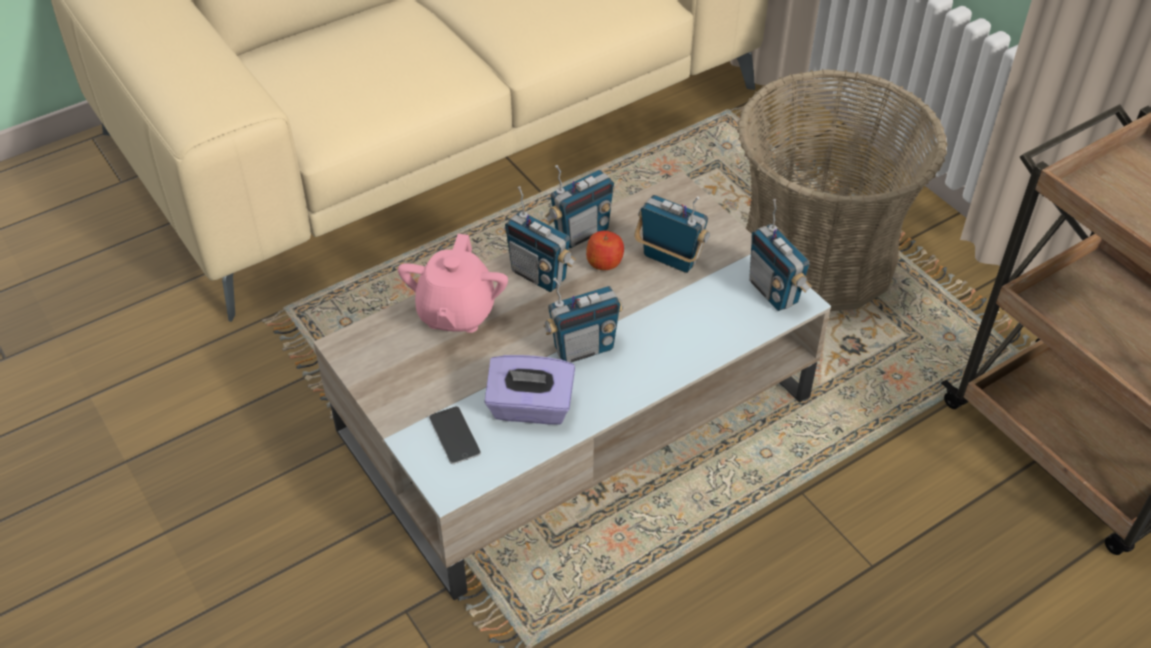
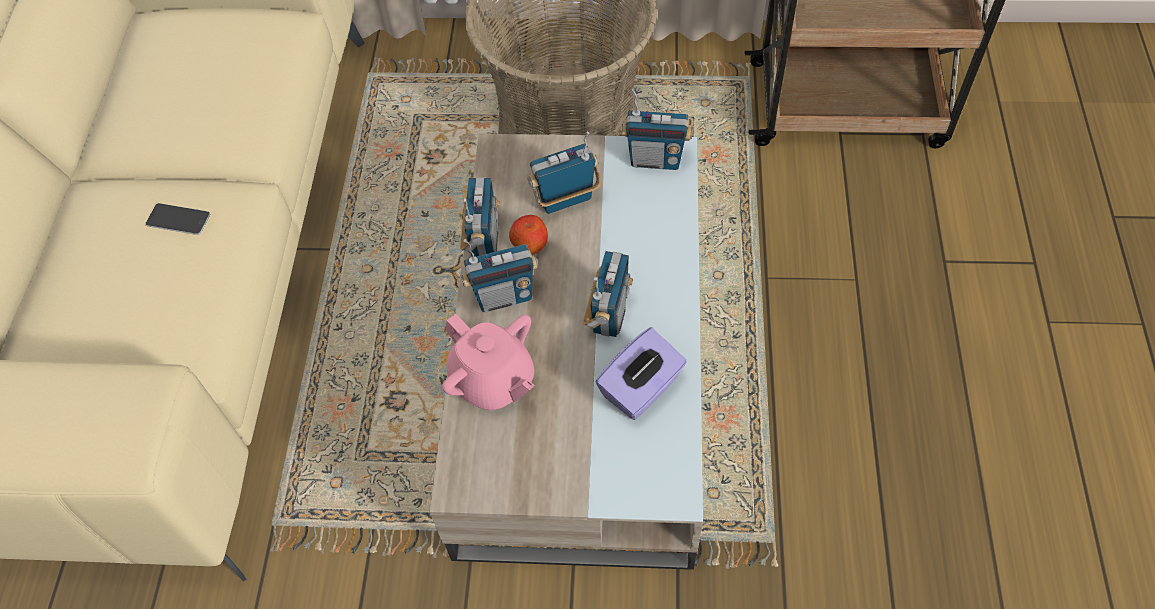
camera: 50 degrees left, 10 degrees up
(454, 435) = (627, 460): phone -> phone (178, 219)

